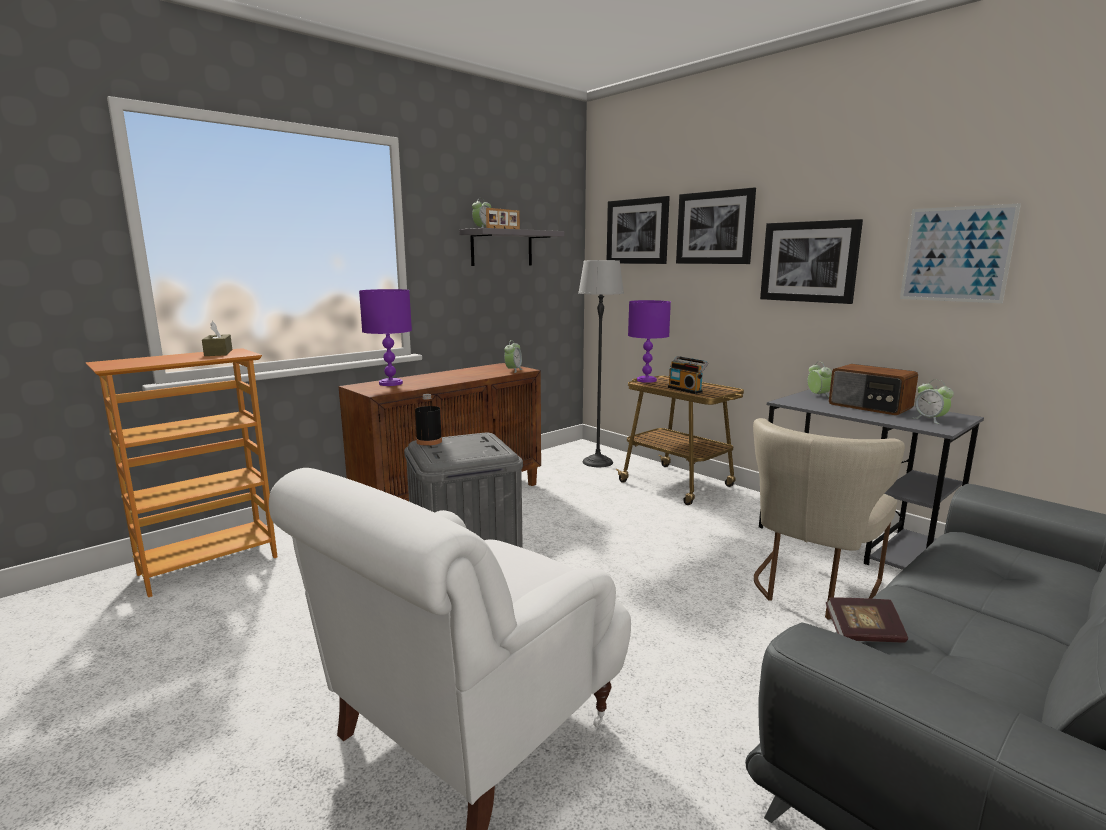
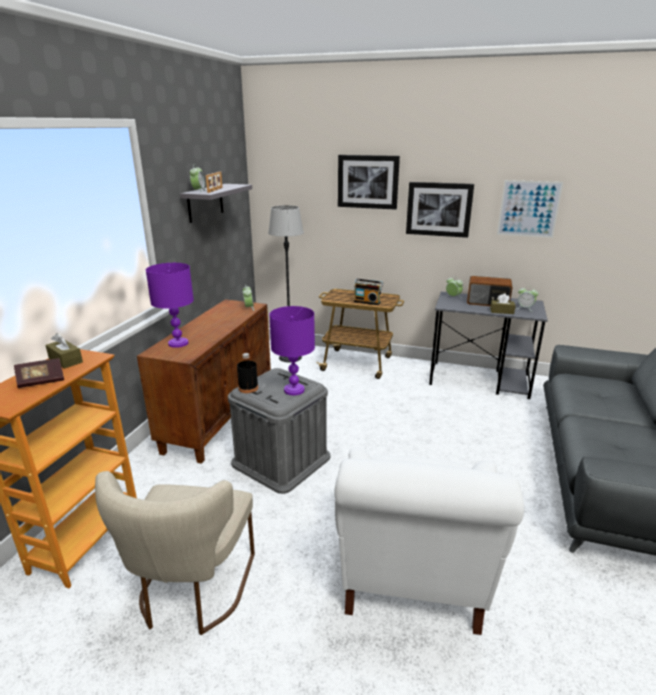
camera: 30 degrees left, 10 degrees up
(637, 231) = (300, 180): picture -> none
(647, 380) = (331, 296): purple table lamp -> purple table lamp (294, 390)
(810, 589) = (486, 419): beige chair -> beige chair (192, 592)
(864, 633) = (590, 449): book -> book (41, 381)
(878, 417) = (502, 311): none -> brown tissue box

